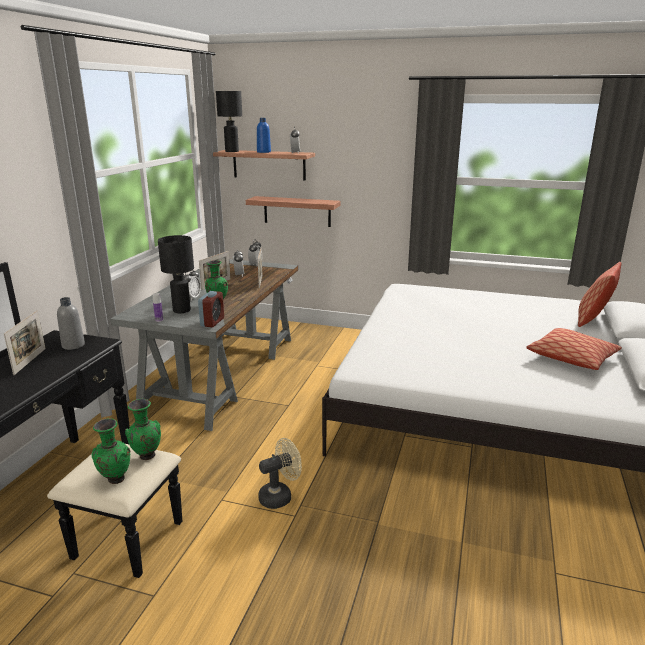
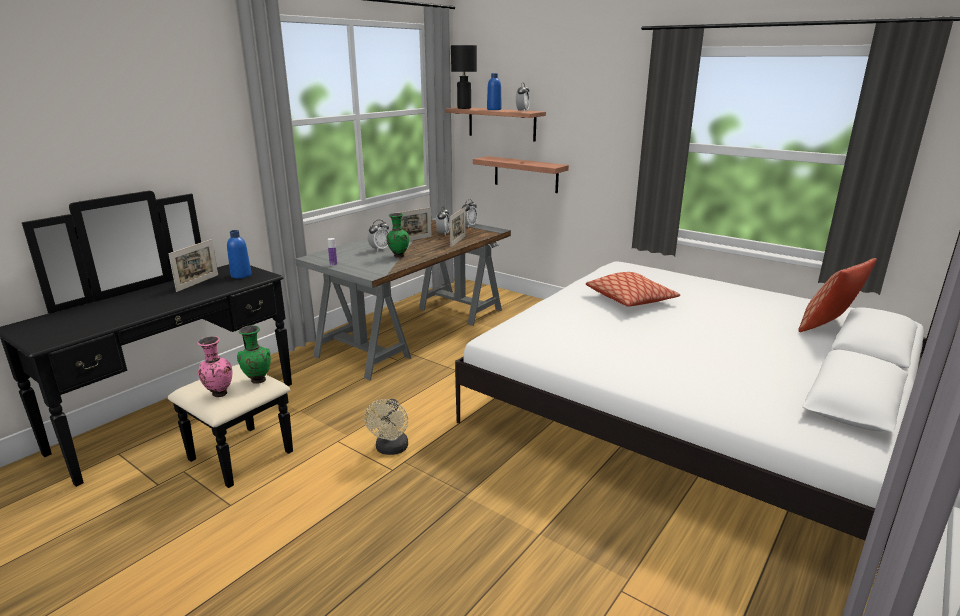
camera: 20 degrees right, 0 degrees up
(73, 345) = (241, 275): grey bottle -> blue bottle
(115, 480) = (218, 394): green vase -> pink vase
(181, 310) = (360, 259): black table lamp -> none
(212, 322) = (377, 272): alarm clock -> none
(280, 496) = (391, 449): beige fan -> beige fan turned 105 degrees clockwise
(572, 358) = (756, 363): pillow -> pillow (630, 299)

